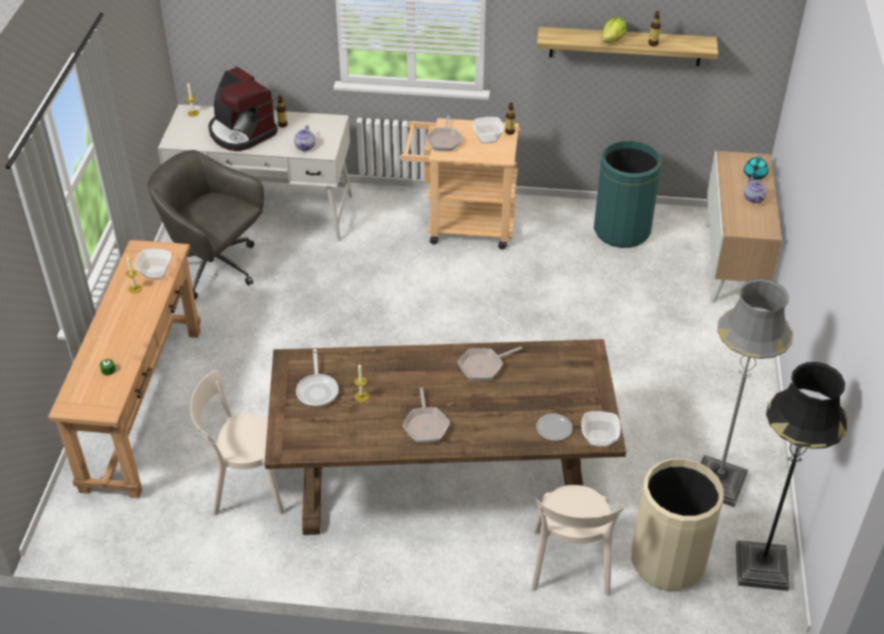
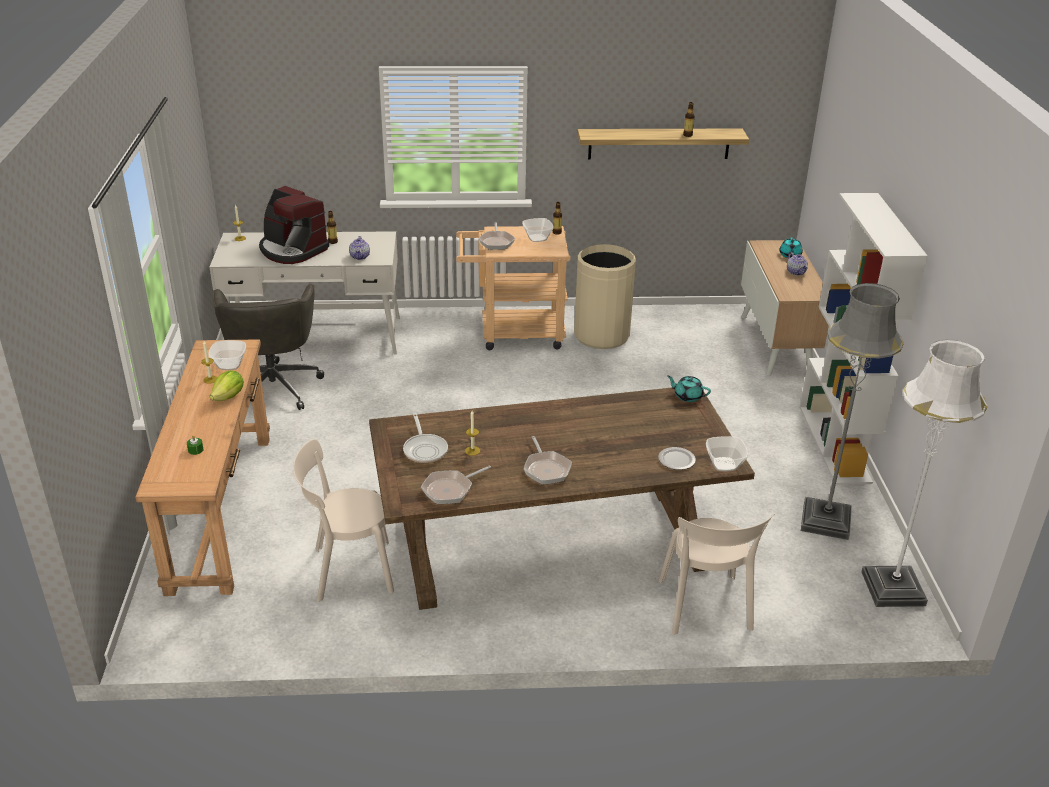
camera: 10 degrees left, 10 degrees down
(215, 268) = (273, 386): grey office chair -> grey office chair turned 120 degrees counterclockwise
(483, 366) = (589, 415): frying pan -> frying pan (450, 489)
(587, 352) = (687, 396): none -> turquoise teapot
(612, 40) = (650, 134): lettuce -> lettuce (229, 397)
(621, 230) = (666, 327): green trash can -> none
(668, 561) = (800, 593): beige trash can -> beige trash can (601, 335)
(756, 393) = (835, 444): none -> white bookcase
(761, 567) = (893, 588): black floor lamp -> white floor lamp

